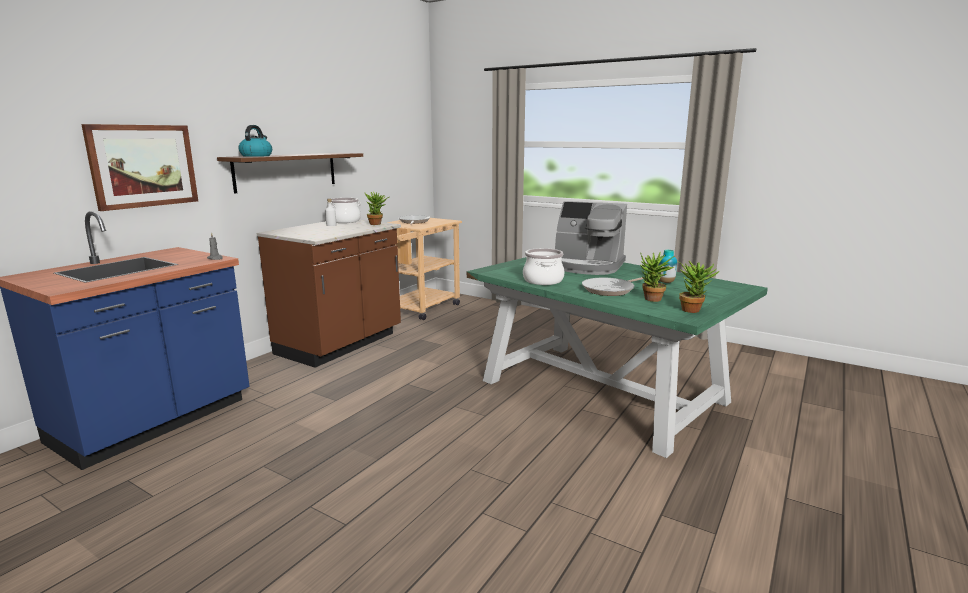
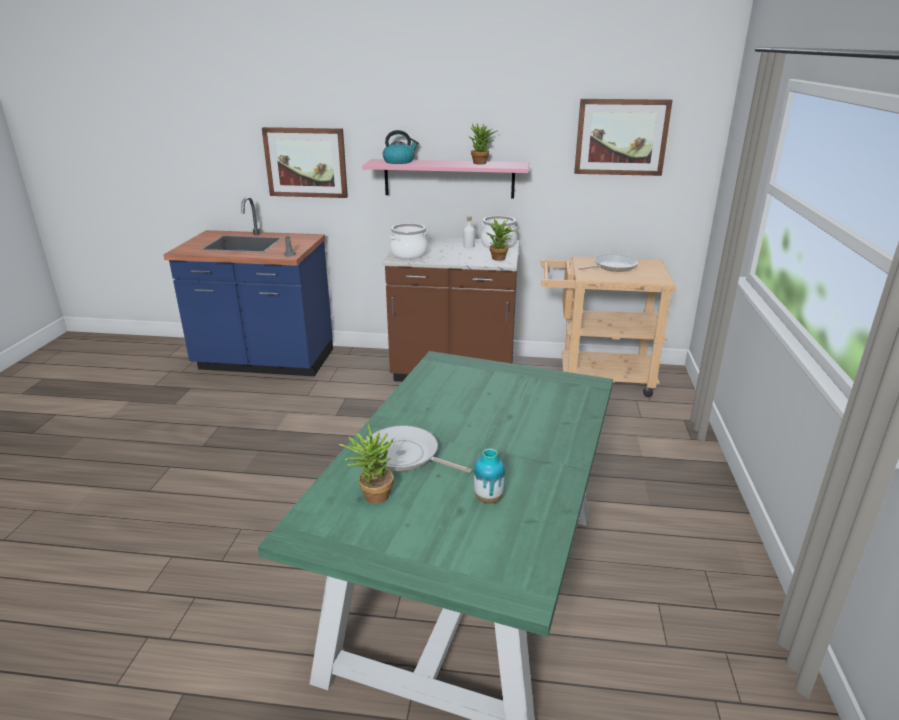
camera: 65 degrees right, 10 degrees up
(286, 171) = (449, 178): brown shelf -> pink shelf
(387, 131) = (621, 137): none -> picture
(543, 280) = (419, 402): cooking pot -> cooking pot (409, 254)
(586, 266) = (529, 418): coffee machine -> none
(693, 309) = (338, 537): potted plant -> potted plant (482, 163)

